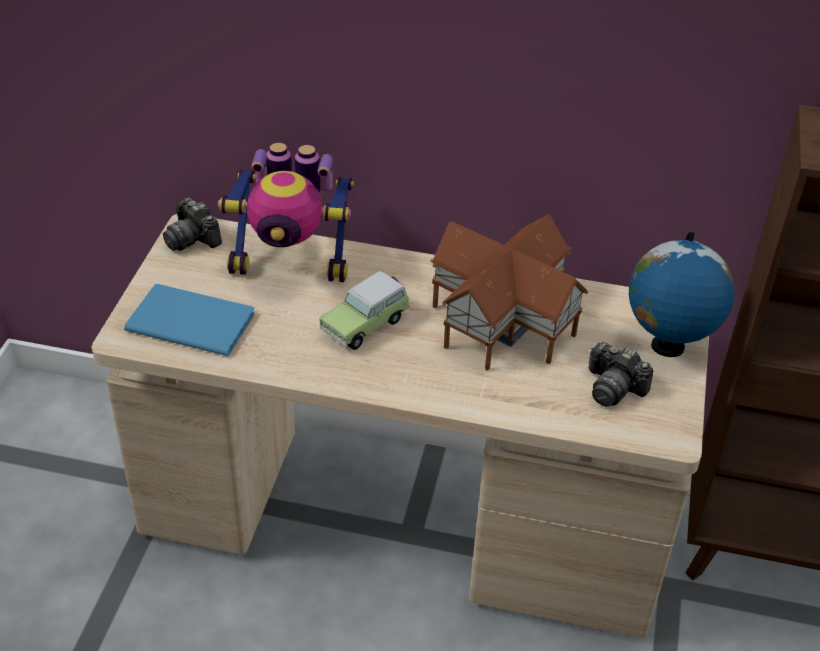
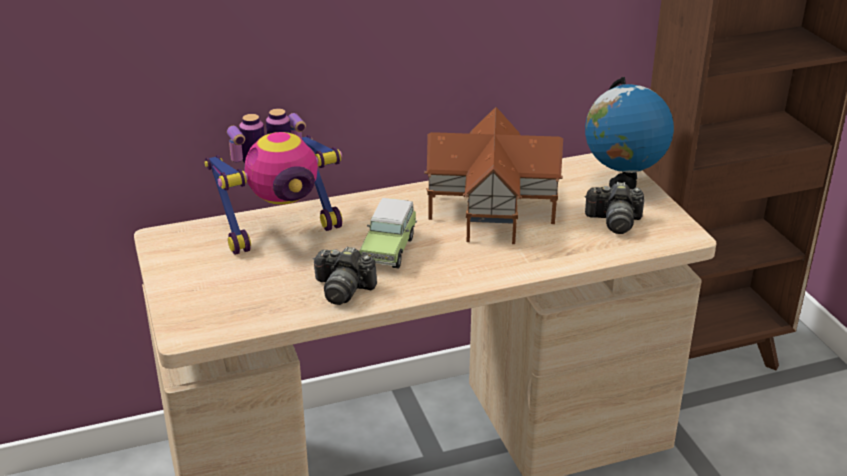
camera: 30 degrees left, 10 degrees down
(189, 319) = (232, 299): blue book -> none
(192, 238) = (172, 242): camera -> camera (343, 289)

